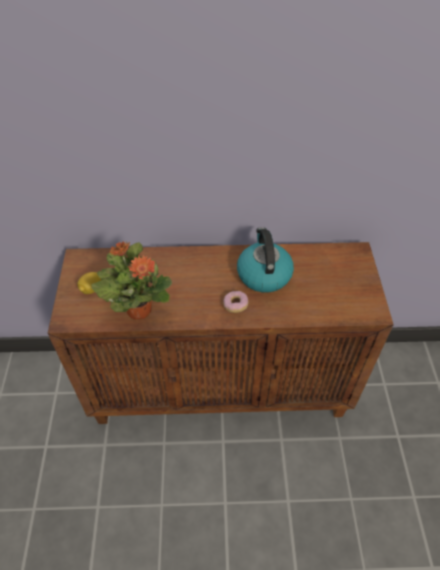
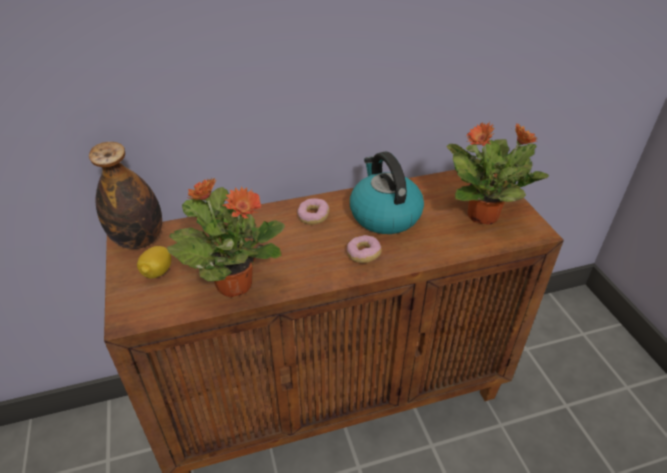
camera: 15 degrees left, 10 degrees down
(85, 260) = (139, 239): none -> bottle
(210, 265) = (313, 217): none -> donut
(340, 290) = (484, 215): none -> potted plant

